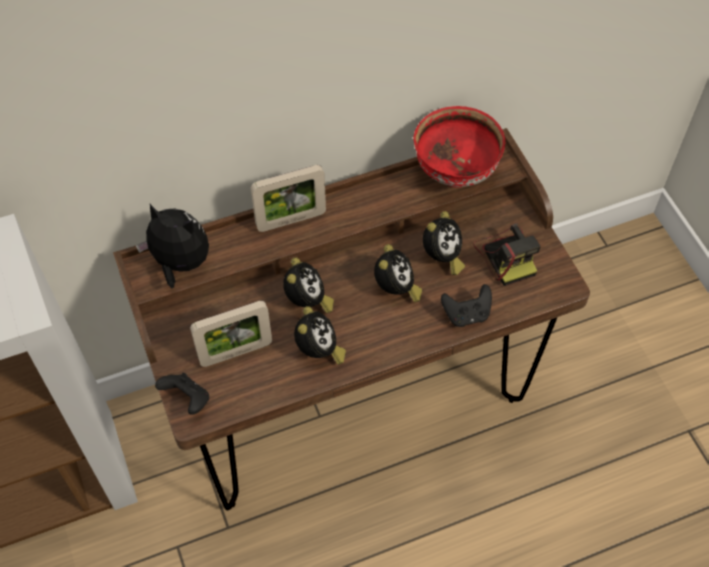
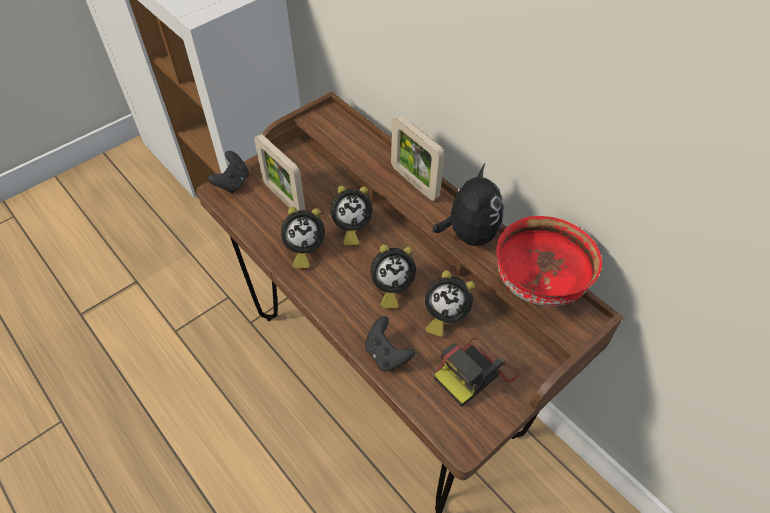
camera: 70 degrees right, 5 degrees down
(179, 263) = (339, 130): plush toy -> plush toy (468, 234)

